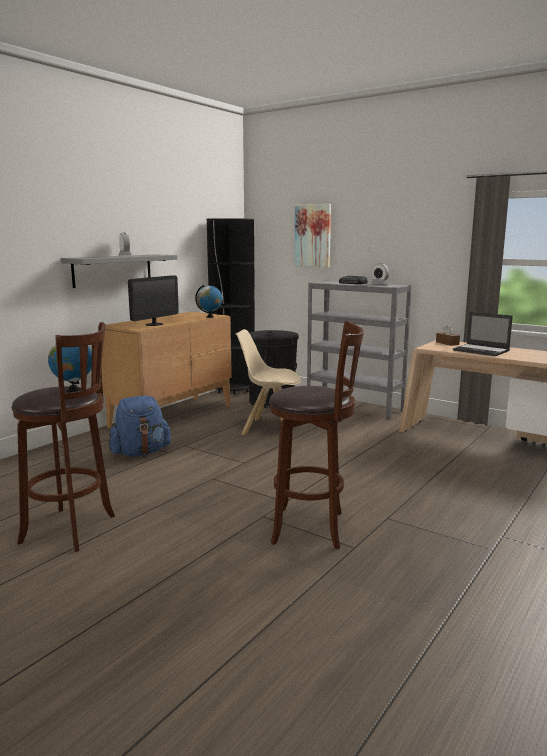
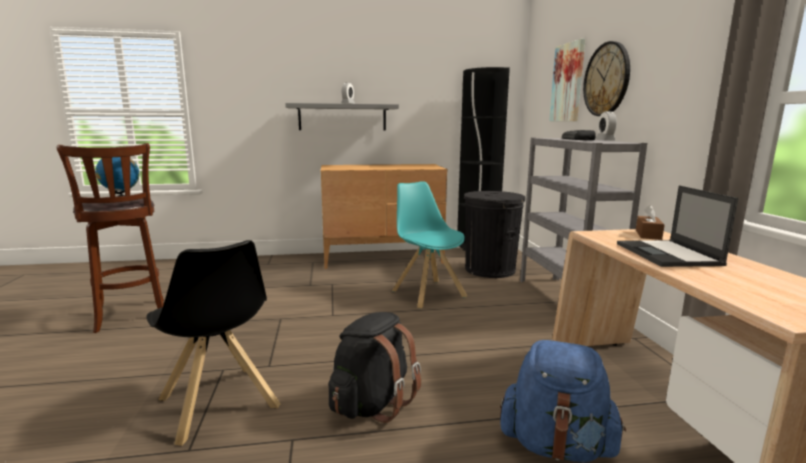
camera: 45 degrees right, 0 degrees up
(140, 453) = (295, 279): blue backpack -> blue backpack (556, 446)
(154, 324) = (356, 168): monitor -> none
(210, 317) = (424, 168): globe -> none
(269, 428) = (427, 293): beige chair -> turquoise chair
(313, 528) = (219, 405): brown stool -> black chair
(360, 238) = (606, 79): none -> wall clock
(383, 489) = (372, 403): none -> black backpack

